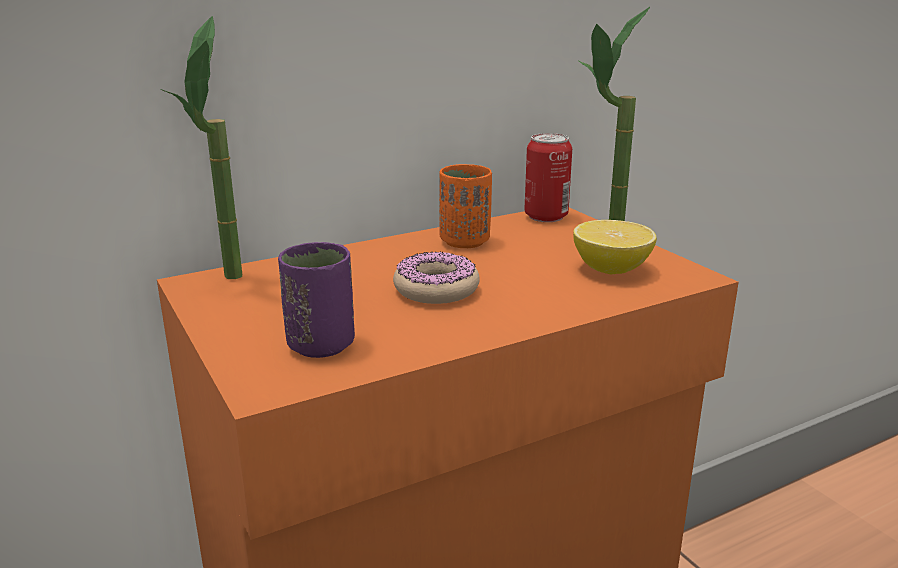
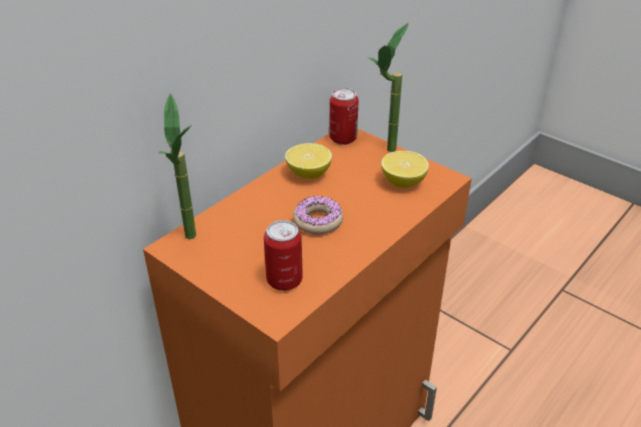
camera: 20 degrees left, 15 degrees up
(321, 345) = (284, 280): purple cup -> can
(465, 242) = (308, 173): orange cup -> lemon

